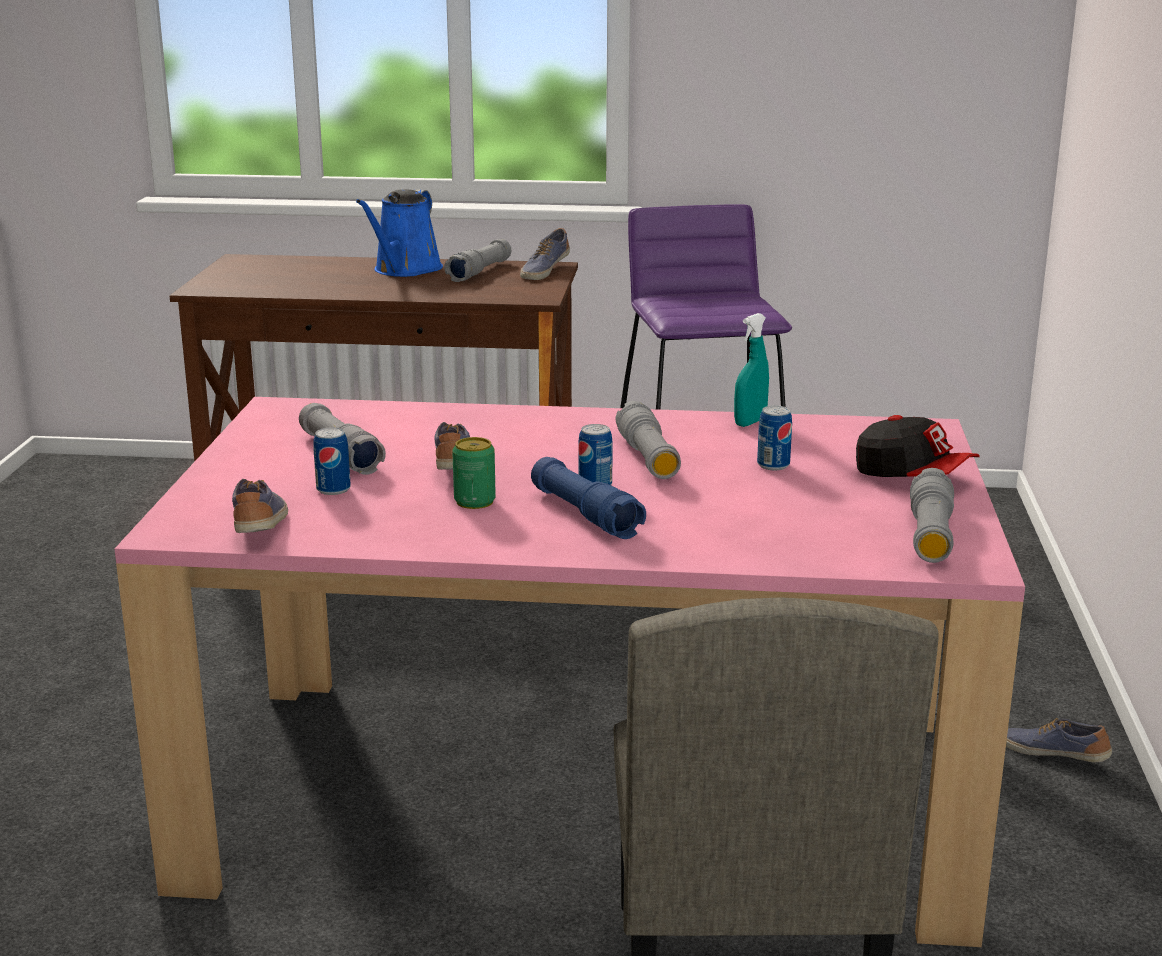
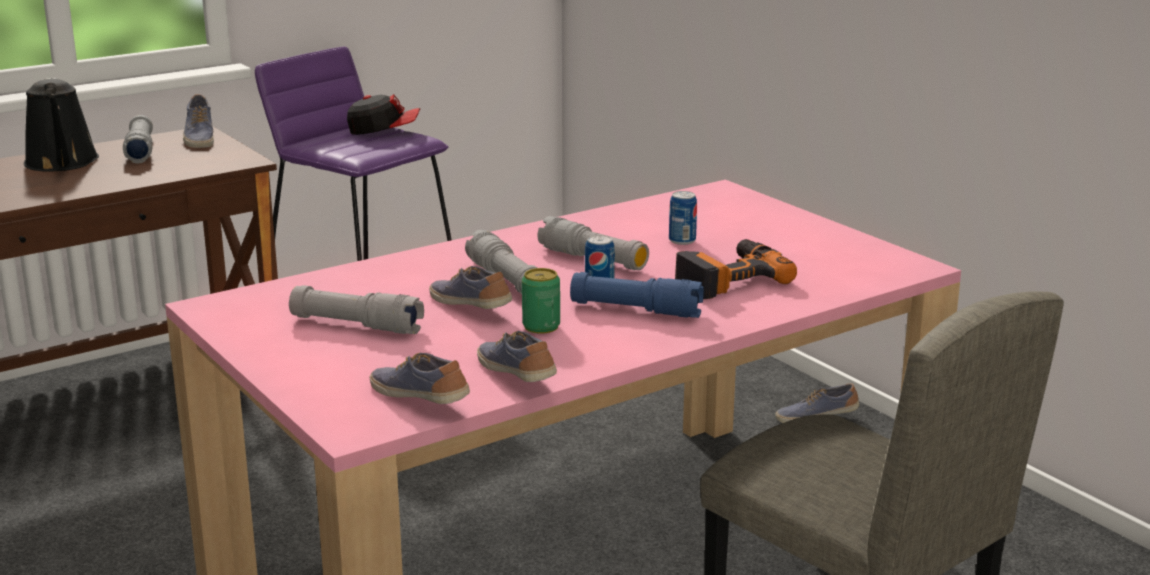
camera: 40 degrees left, 0 degrees up
(333, 489) = (414, 353): can -> none
(368, 534) = (517, 375): none -> shoe
(405, 270) = (62, 163): blue watering can -> black watering can
(739, 513) = (728, 278): none -> power drill
(750, 422) = (606, 216): turquoise spray bottle -> none
(913, 477) = (777, 223): cap -> cap (384, 131)
(930, 535) = (858, 256): grey flashlight -> grey flashlight (506, 280)

